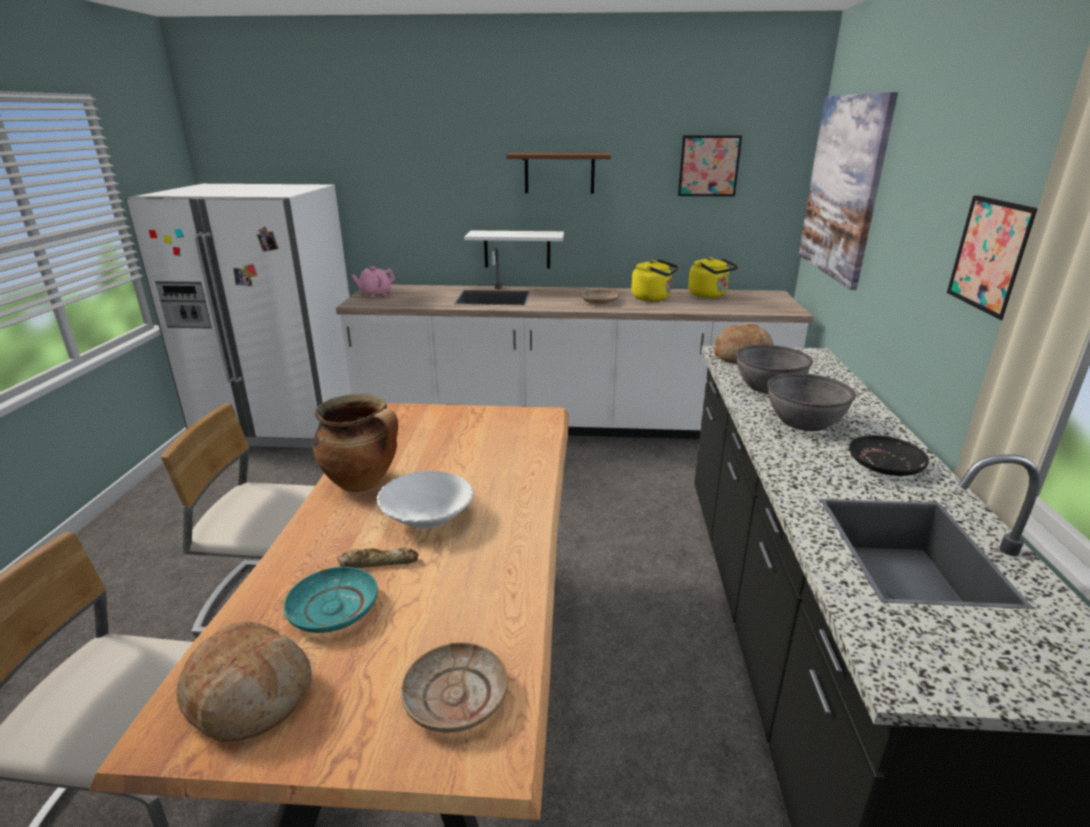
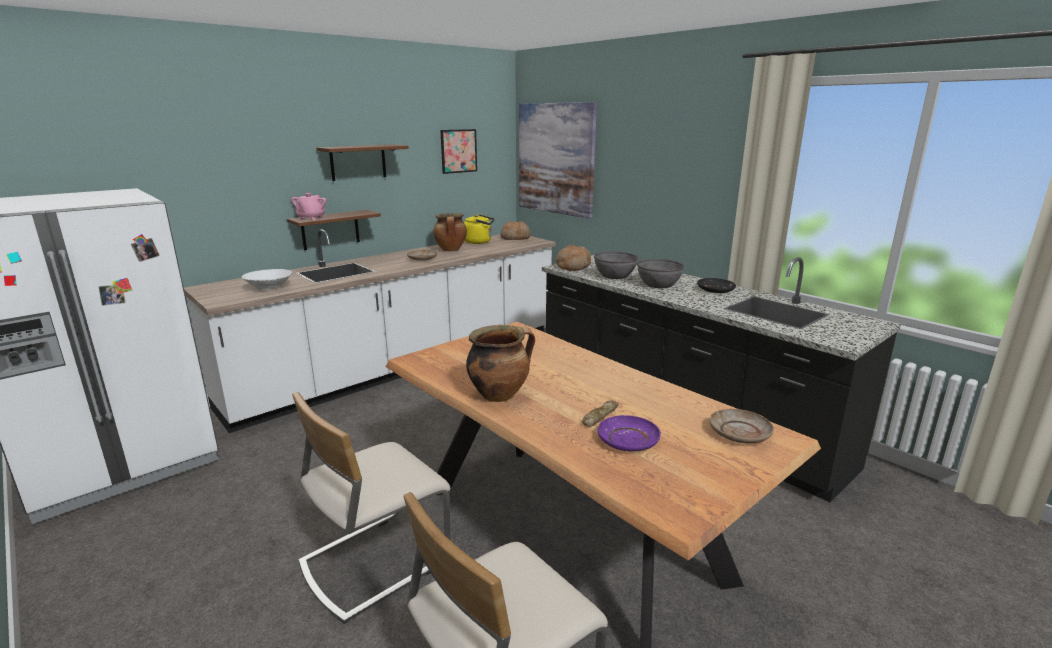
camera: 45 degrees left, 5 degrees down
(249, 695) = (675, 483): bread -> bread (515, 238)
(333, 609) = (628, 441): turquoise plate -> purple plate
(375, 294) = (218, 292): pink teapot -> pink teapot (311, 218)
(427, 517) = (574, 391): white bowl -> white bowl (268, 287)
(517, 249) = (330, 230): white shelf -> brown shelf
(653, 298) = (451, 250): yellow kettle -> cooking pot
(991, 255) = (703, 182): picture -> none

